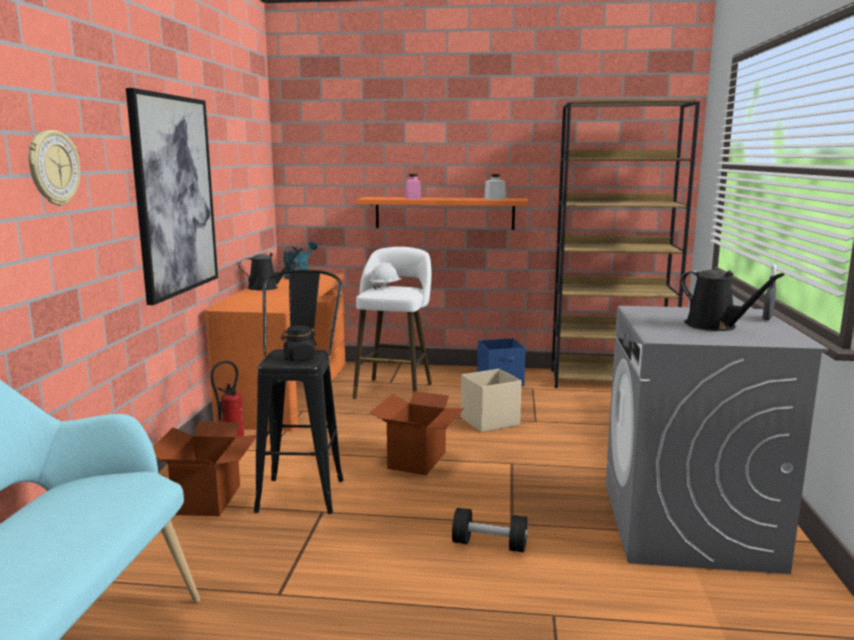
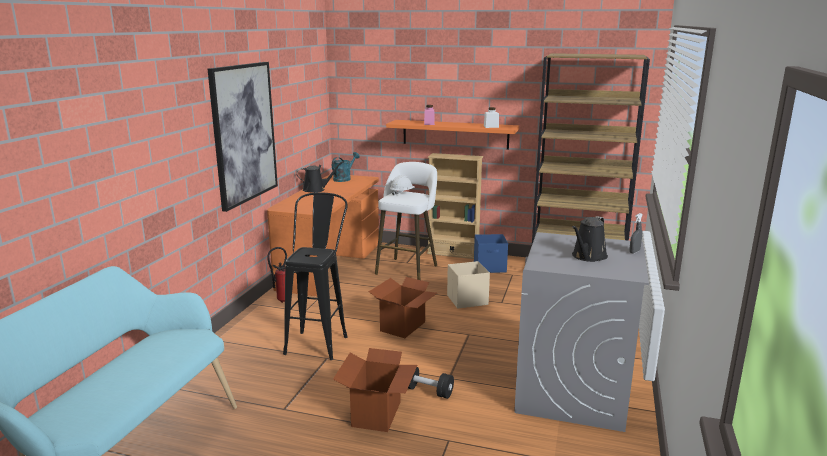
camera: 10 degrees right, 5 degrees up
(53, 168) = (157, 133): wall clock -> none
(209, 499) = (257, 343): cardboard box -> cardboard box (377, 414)
(299, 358) = (314, 256): black jar -> none
(446, 369) = (453, 253): none -> beige bookcase
(715, 326) = (588, 257): black watering can -> black watering can turned 60 degrees clockwise

